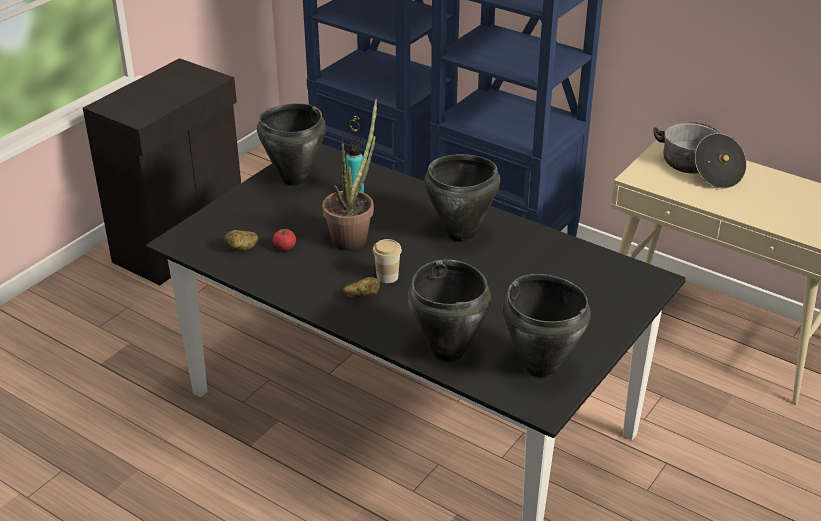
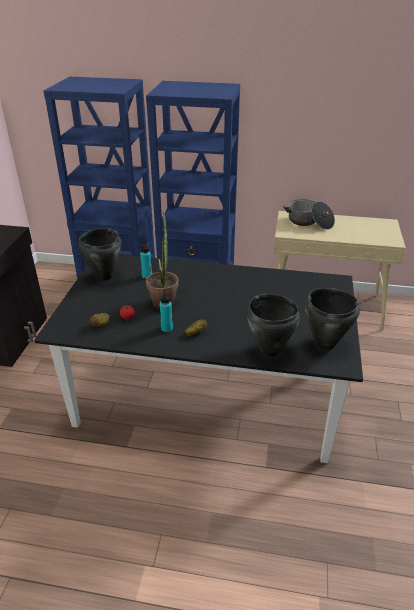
camera: 25 degrees left, 0 degrees up
(326, 278) = (167, 328): none -> turquoise bottle
(387, 276) = (201, 317): cup -> none
(461, 234) = (223, 283): black cooking pot -> none

